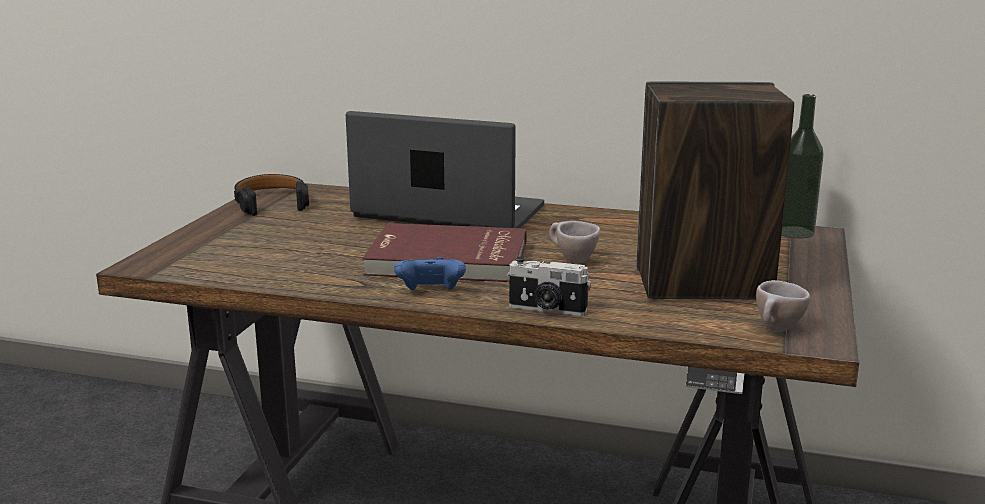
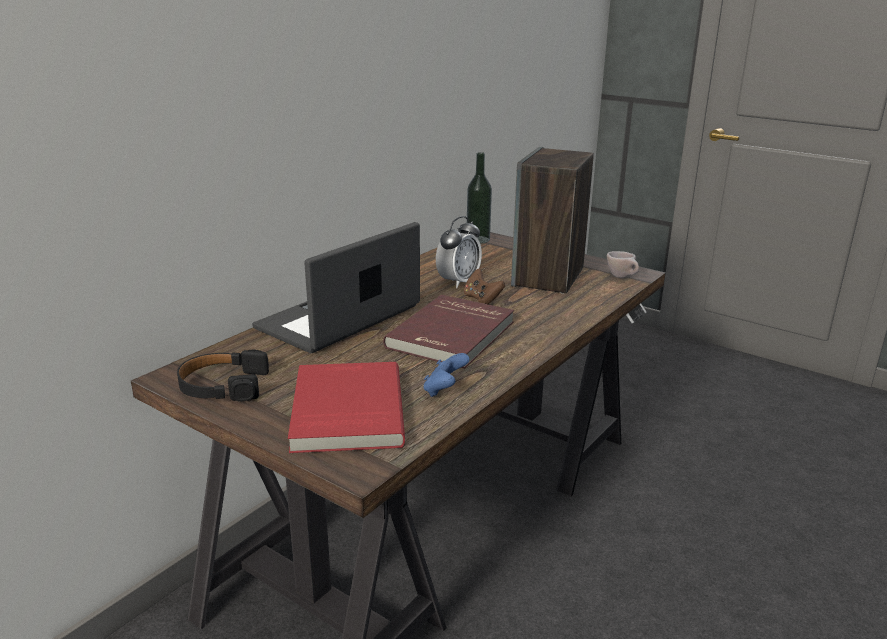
camera: 70 degrees left, 5 degrees up
(244, 245) = (345, 411): none -> red book
(431, 293) = (518, 350): blue game controller -> blue game controller (444, 390)
(547, 309) = (567, 322): camera -> none
(571, 260) = (482, 299): beige cup -> brown game controller
(615, 242) = (458, 282): none -> alarm clock

